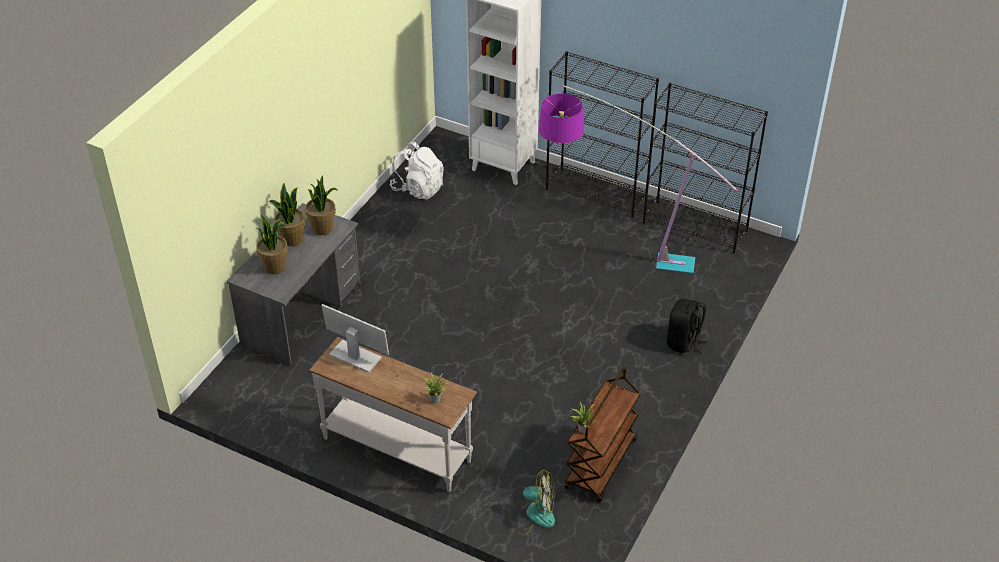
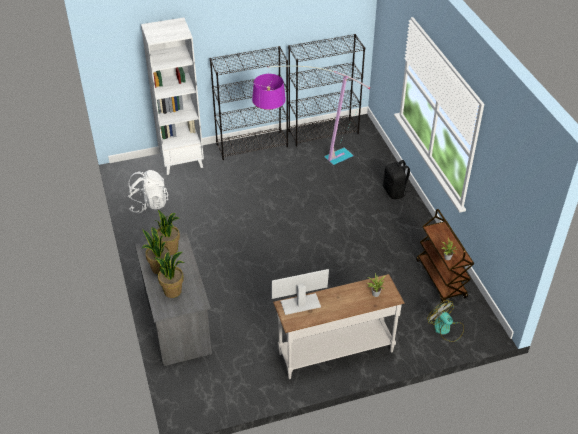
camera: 45 degrees left, 0 degrees up
(532, 514) = (445, 329): fan -> fan turned 90 degrees counterclockwise

